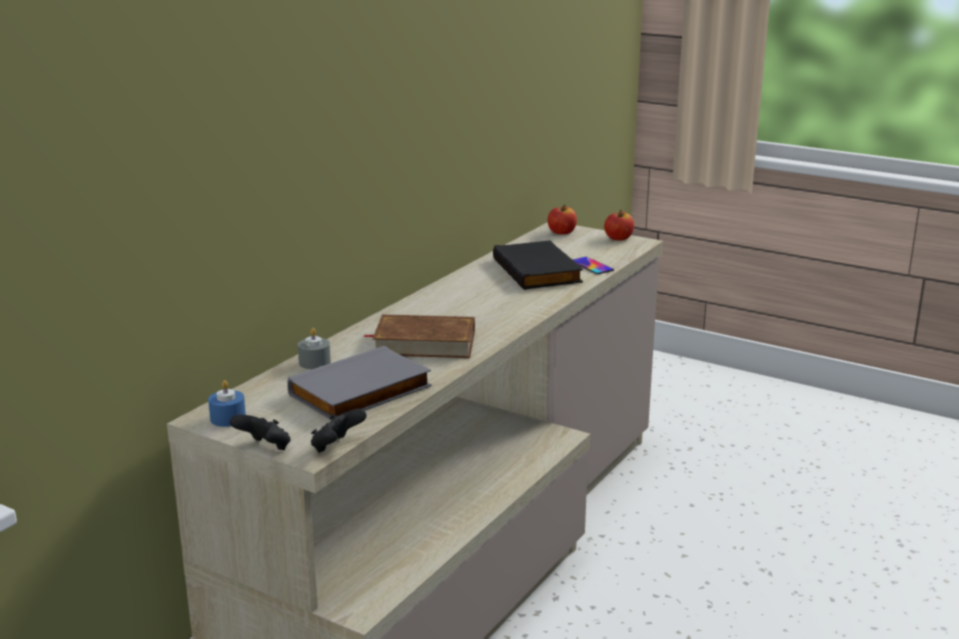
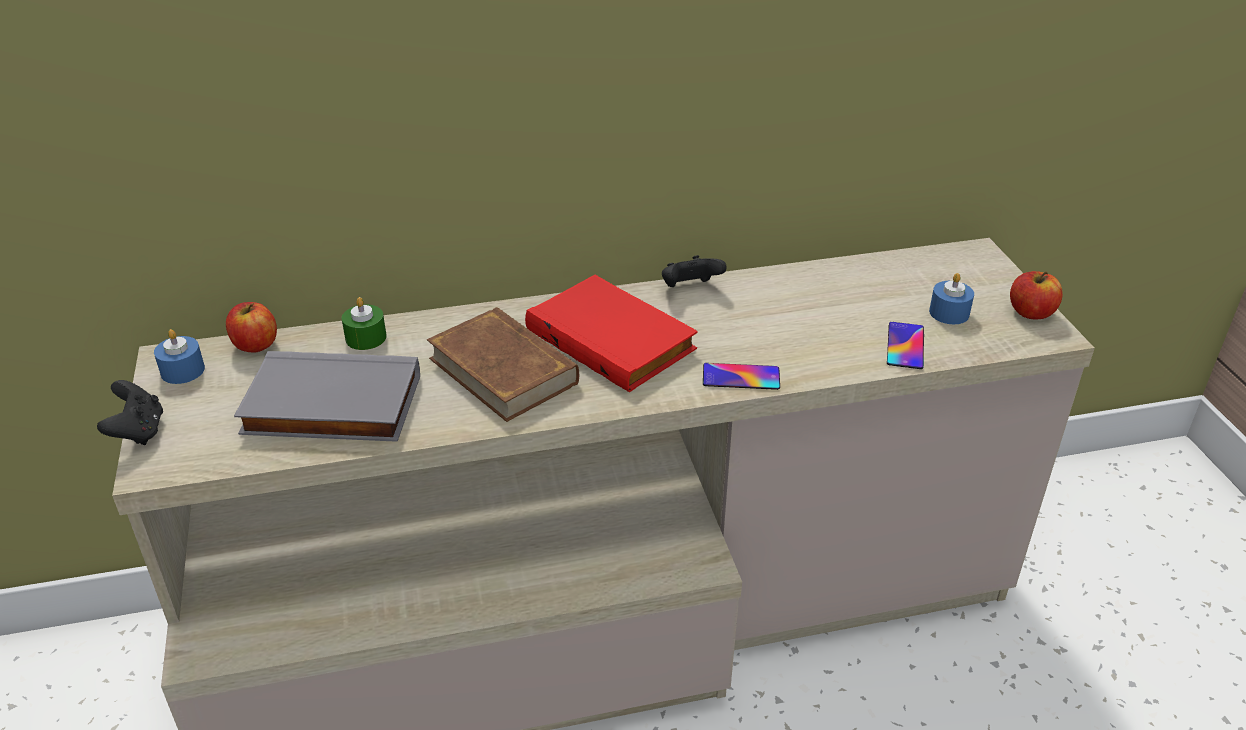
camera: 45 degrees right, 15 degrees up
(314, 362) = (366, 338): grey candle -> green candle
(336, 447) = (184, 472): black game controller -> black game controller (690, 289)
(455, 312) = (614, 339): none -> red book
(539, 271) = (823, 320): black book -> none
(544, 301) = (741, 377): none -> phone
(561, 232) = (967, 266): apple -> apple (255, 345)
(586, 249) = (949, 313): none -> blue candle

